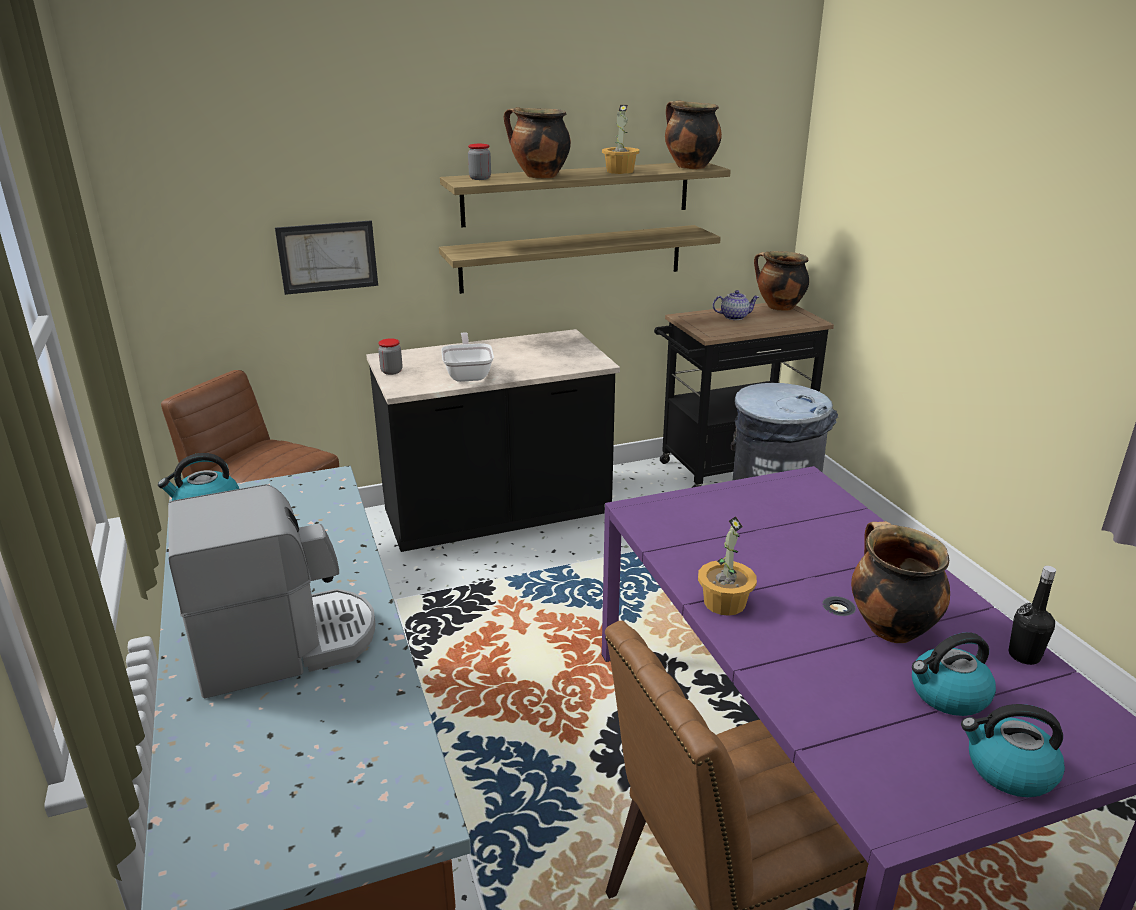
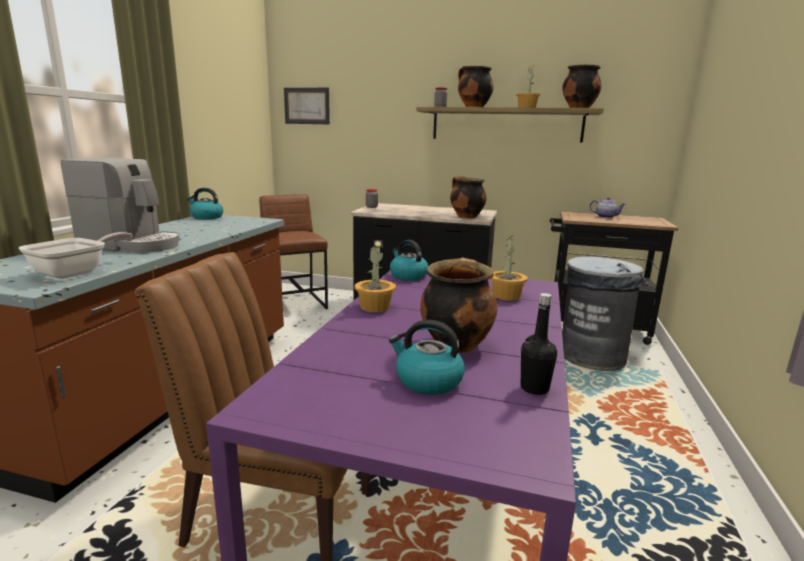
camera: 35 degrees right, 10 degrees down
(327, 257) = (362, 147): picture -> picture (307, 106)
(468, 374) = (404, 212): frying pan -> frying pan (77, 272)
(572, 258) = (499, 166): shelf -> none
(778, 307) = (648, 218): cooking pot -> cooking pot (465, 217)
(810, 517) = (506, 296): none -> potted plant
(1008, 770) = (388, 426): kettle -> kettle (408, 276)

